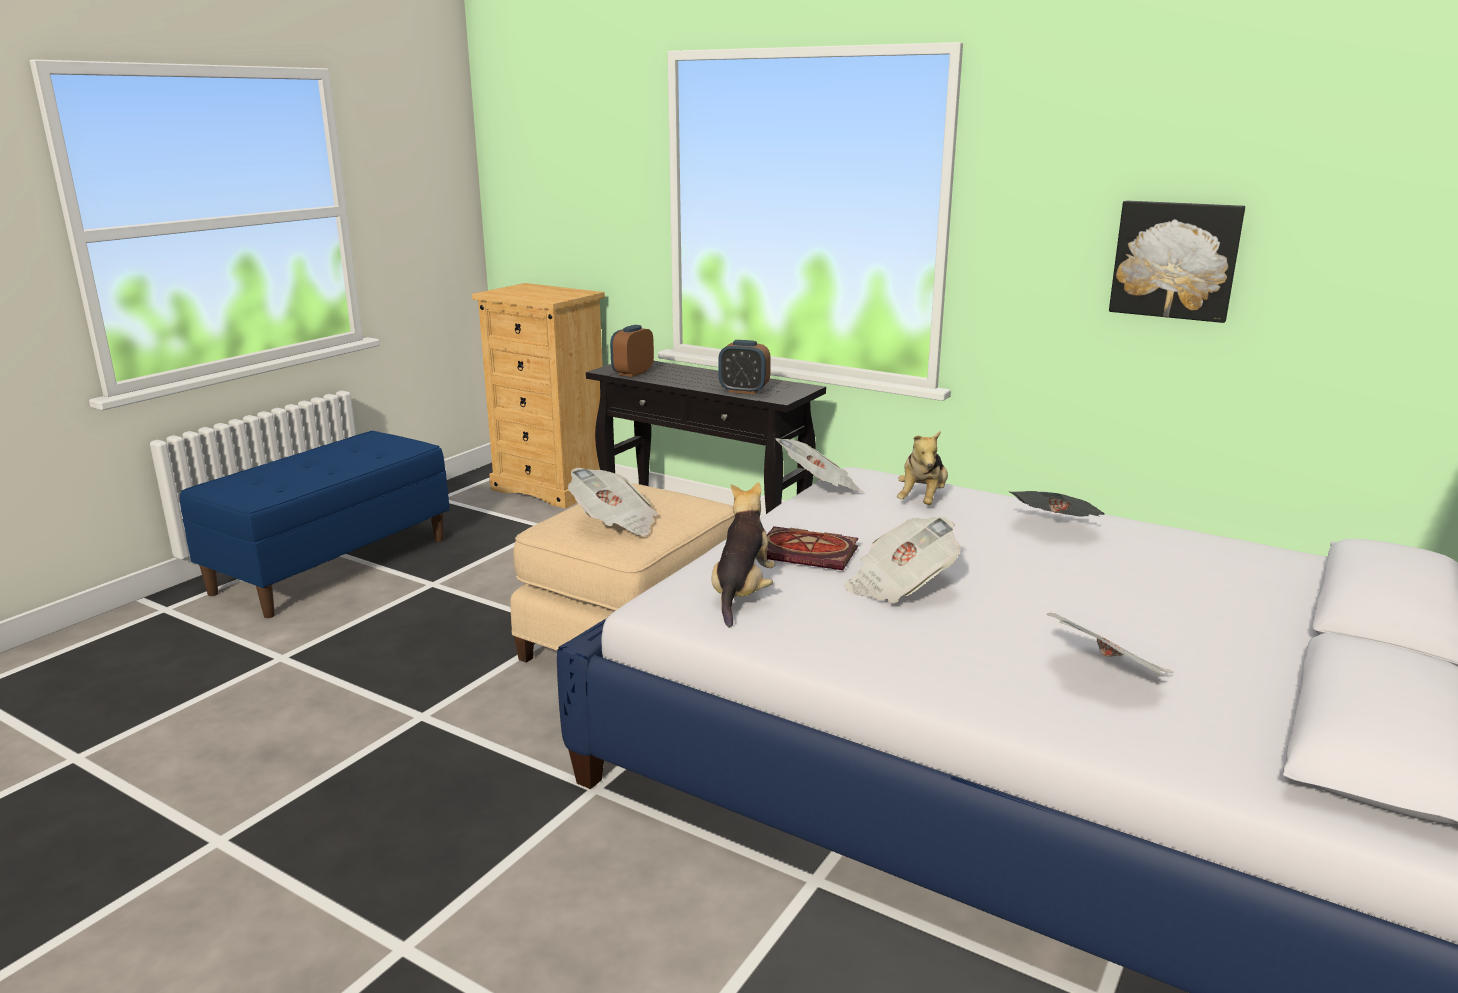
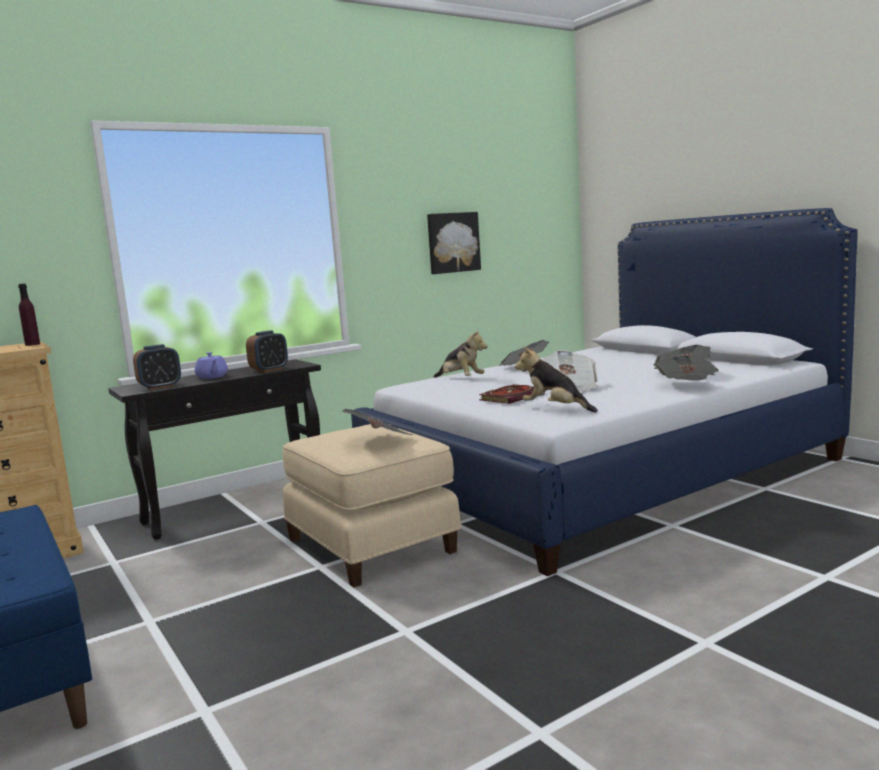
camera: 65 degrees left, 10 degrees down
(575, 295) = (32, 344): none -> purple bottle
(632, 373) = (160, 387): alarm clock -> alarm clock turned 90 degrees counterclockwise
(693, 378) = (212, 377): none -> purple teapot
(819, 487) = (416, 390): newspaper -> newspaper (687, 386)

